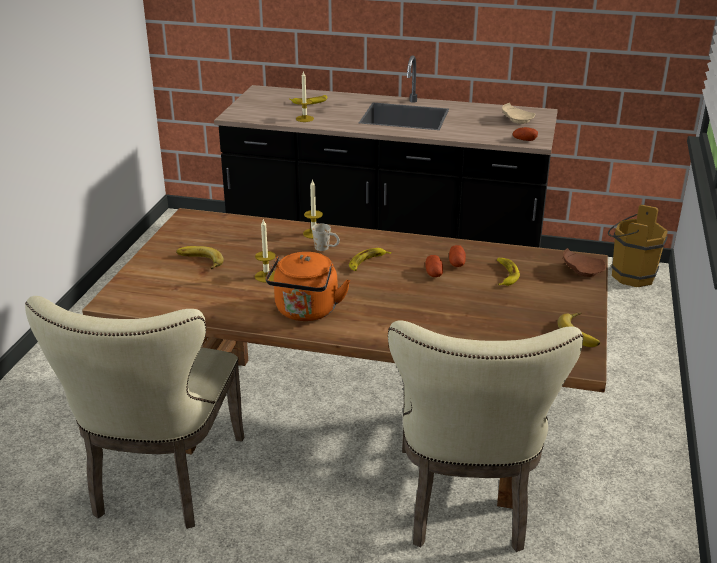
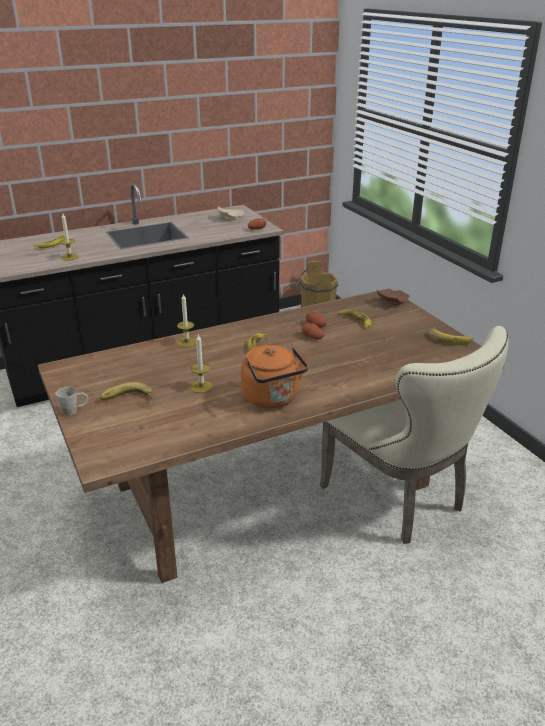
camera: 40 degrees left, 0 degrees up
(162, 482) = (181, 613): beige chair -> none
(326, 248) = (213, 349): white mug -> white mug (74, 410)

